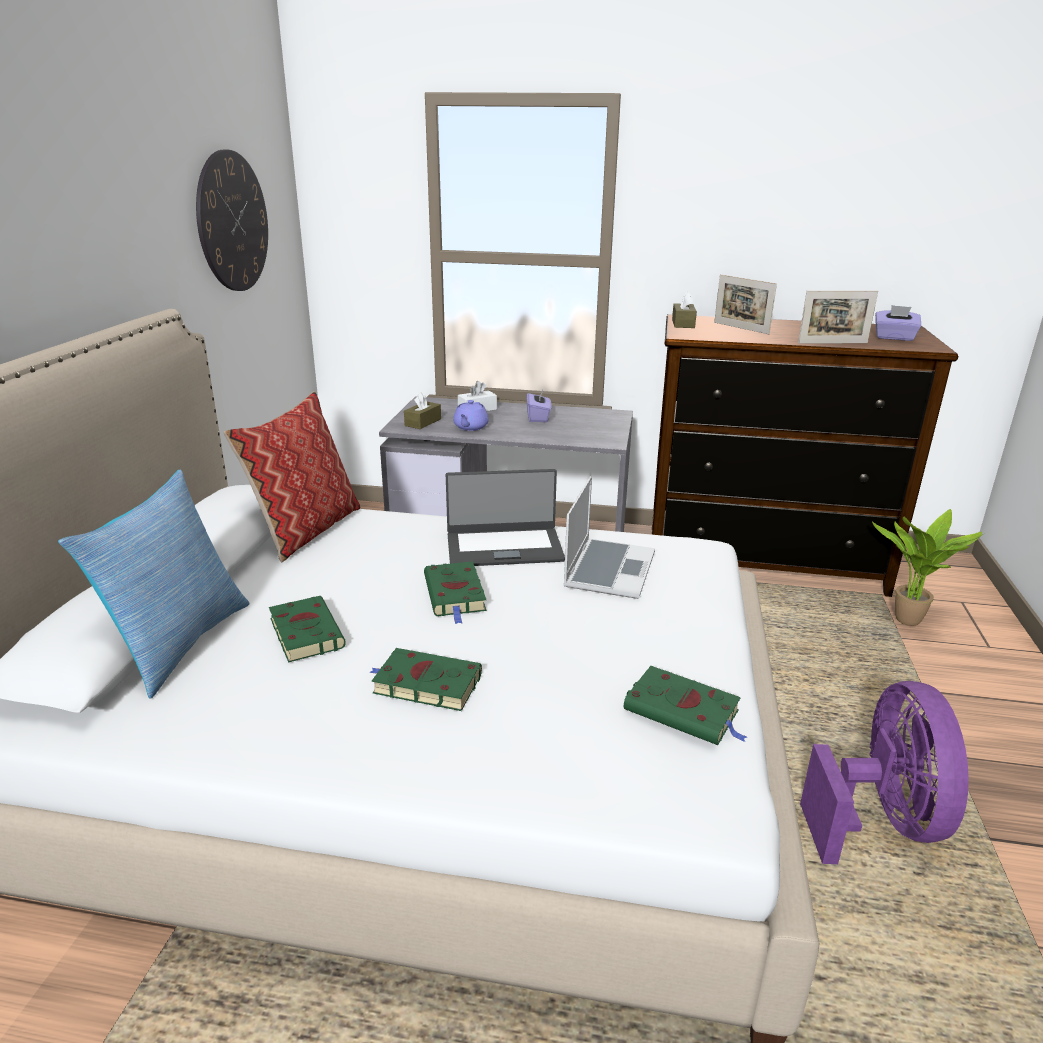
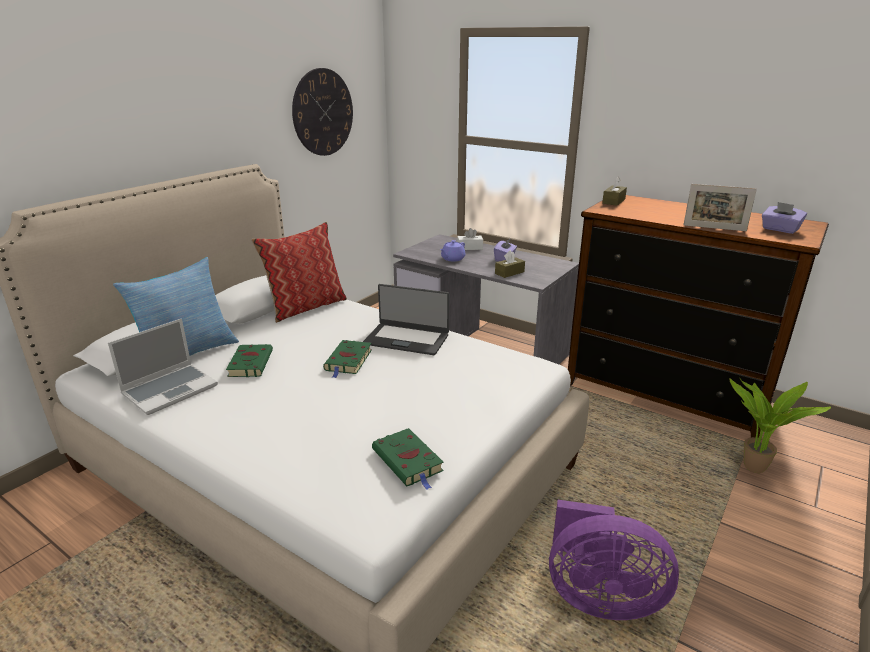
camera: 25 degrees right, 0 degrees up
(423, 422) = (426, 251): brown tissue box -> brown tissue box (509, 273)
(424, 684) = (281, 406): green book -> none
(608, 569) = (458, 366): laptop -> laptop (170, 389)
(741, 328) = (655, 209): picture frame -> none
(880, 820) = (599, 597): purple fan -> purple fan turned 75 degrees clockwise

